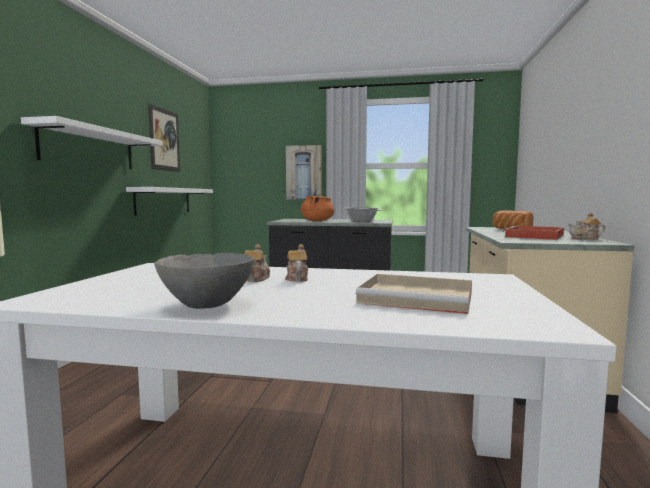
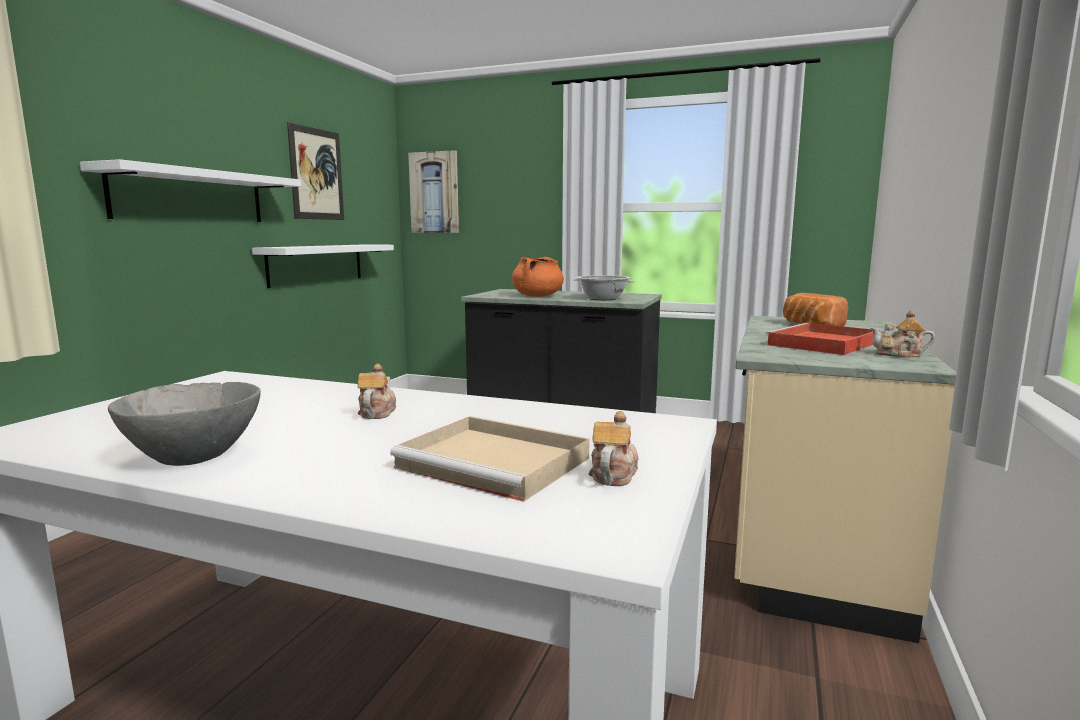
camera: 10 degrees right, 5 degrees up
(256, 278) = (322, 410): teapot -> teapot (613, 475)
(304, 172) = (531, 218): picture -> picture (434, 192)

